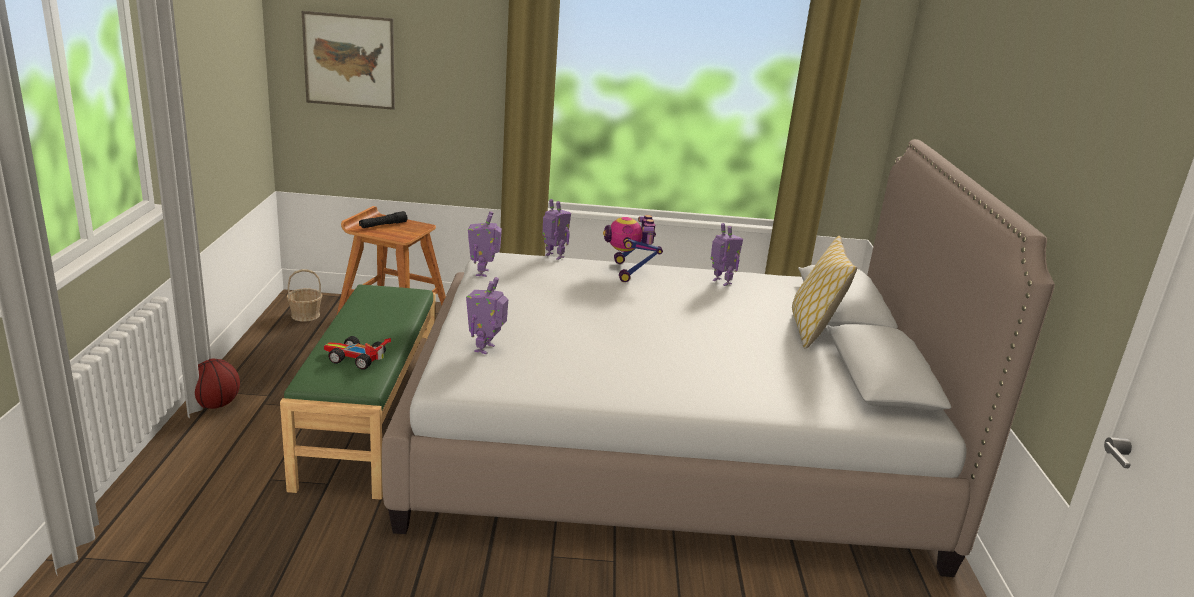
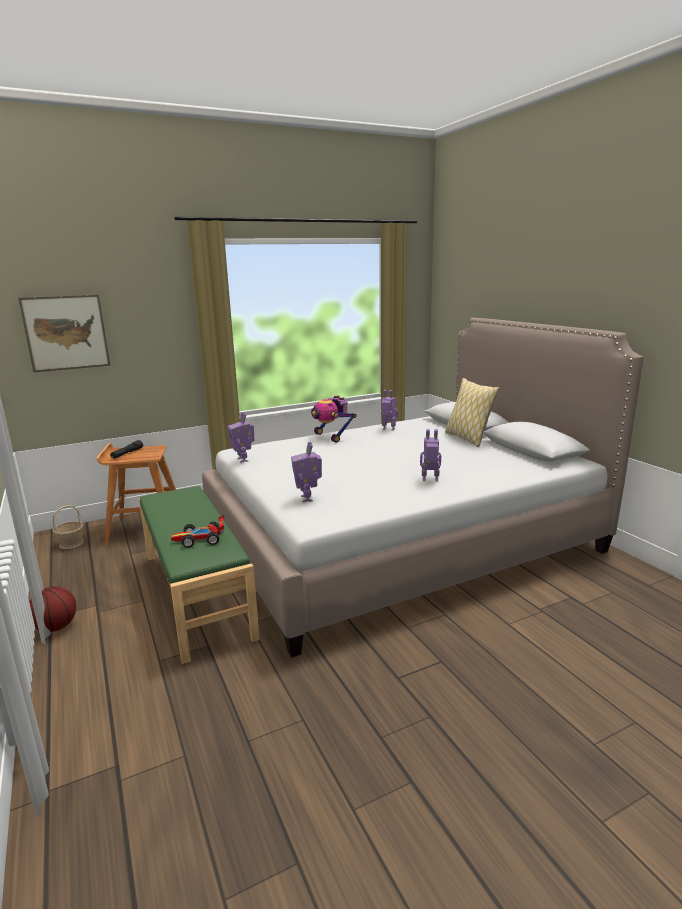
camera: 25 degrees left, 5 degrees down
(554, 256) = (274, 440): toy robot -> toy robot (430, 479)

